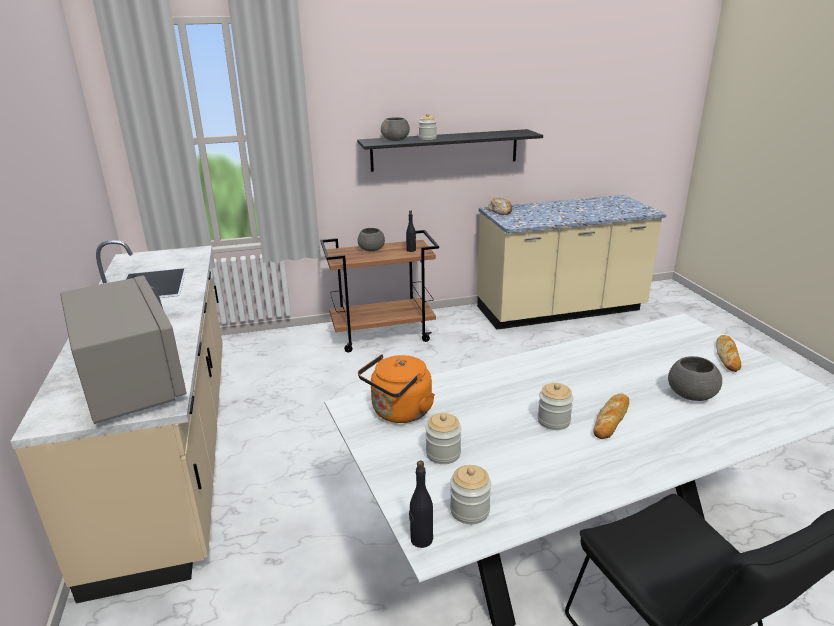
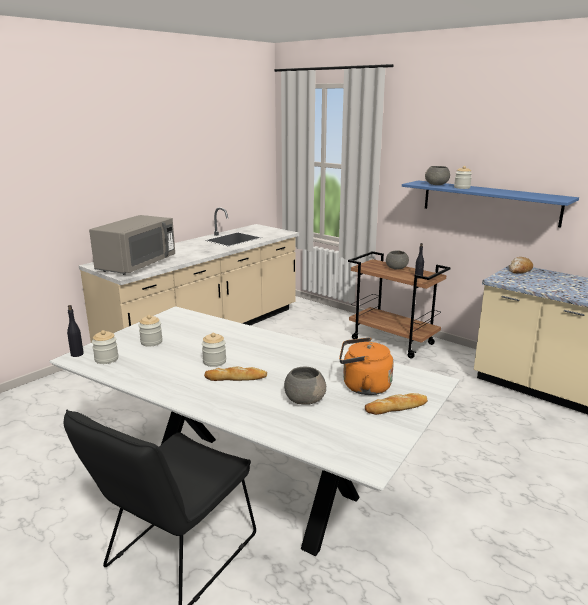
camera: 55 degrees right, 5 degrees down
(399, 413) = (181, 323): orange kettle -> orange kettle (363, 386)
(445, 150) = (489, 202): black shelf -> blue shelf

